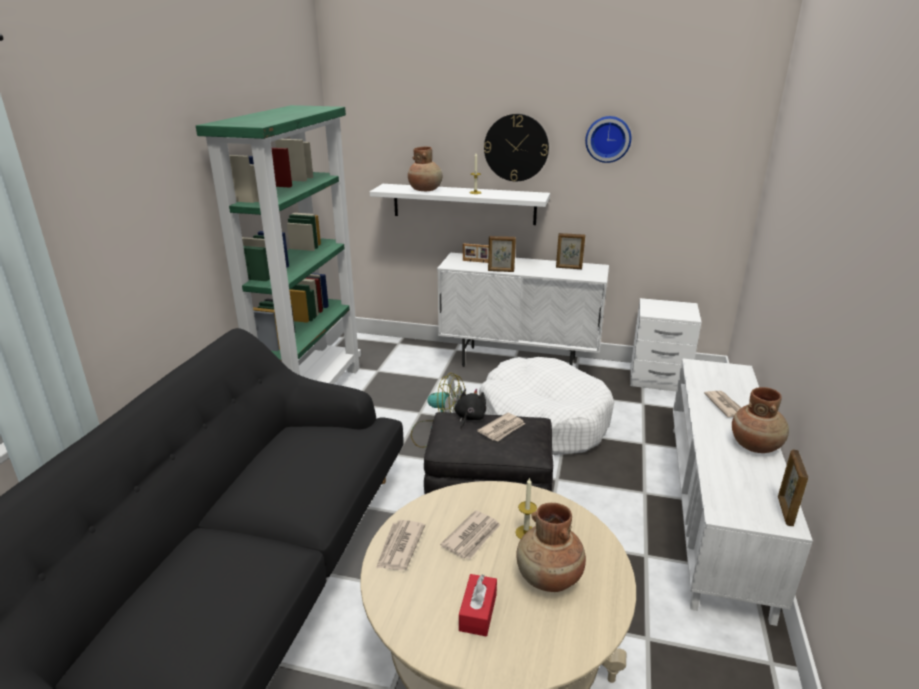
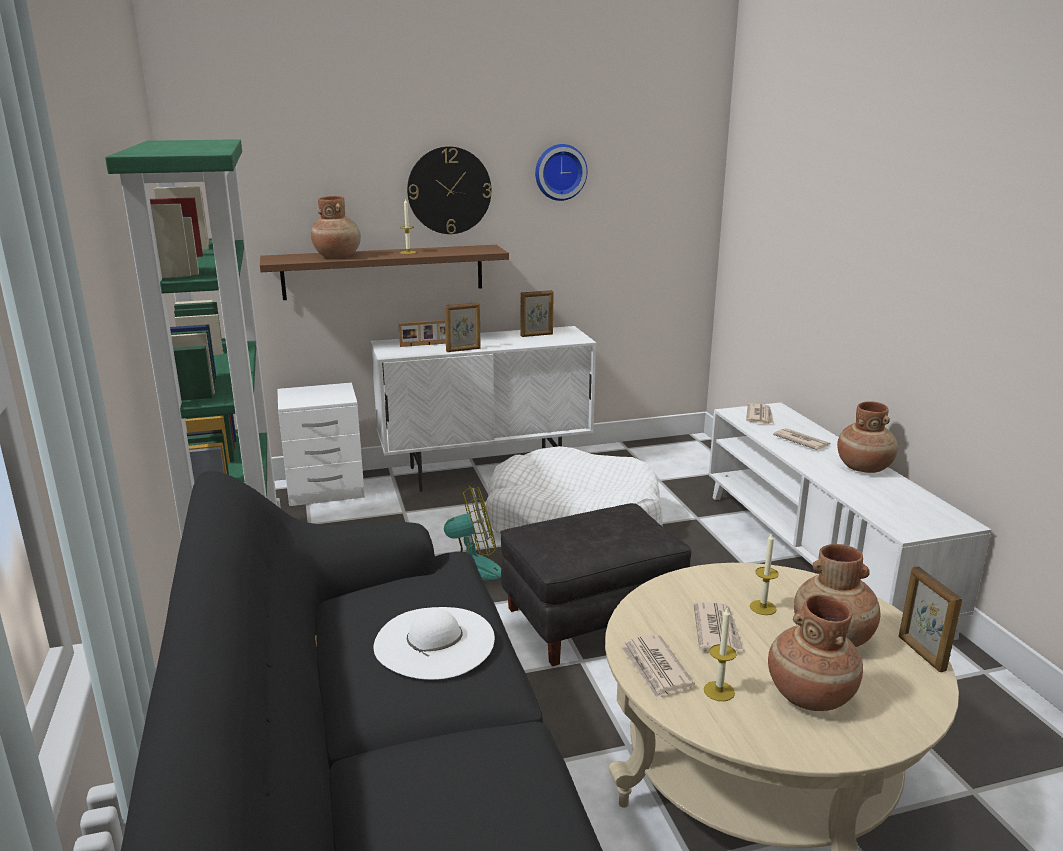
camera: 30 degrees left, 5 degrees down
(303, 475) = (434, 642): none -> white hat
(421, 581) = (719, 691): none -> candle
(464, 204) = (383, 272): white shelf -> brown shelf
(469, 418) = (553, 524): black plush toy -> none
(478, 612) = (809, 695): red tissue box -> brown vase
(502, 429) = (603, 524): newspaper -> newspaper (760, 416)
(659, 379) = (652, 453): white nightstand -> white nightstand (327, 490)
(785, 511) = (947, 513): picture frame -> picture frame (921, 653)

